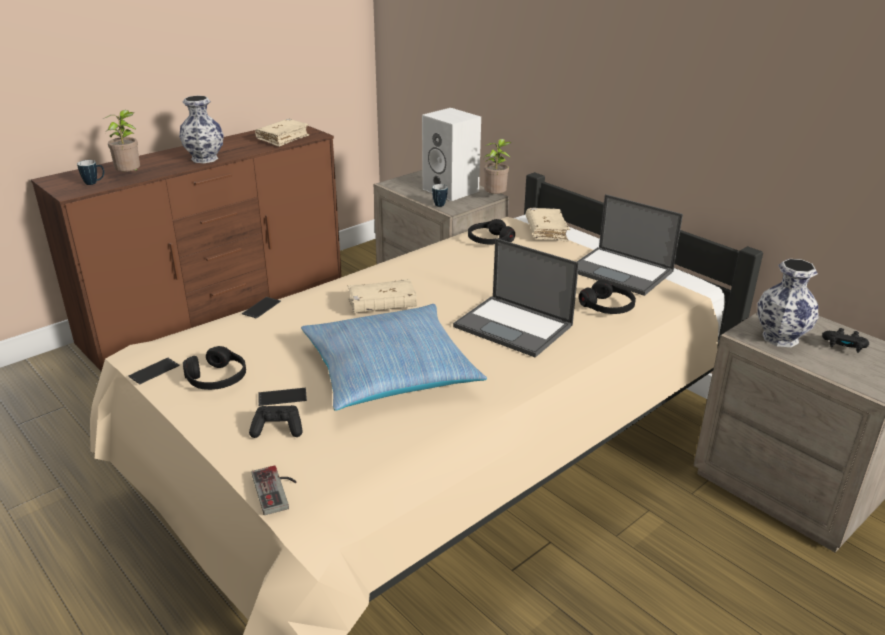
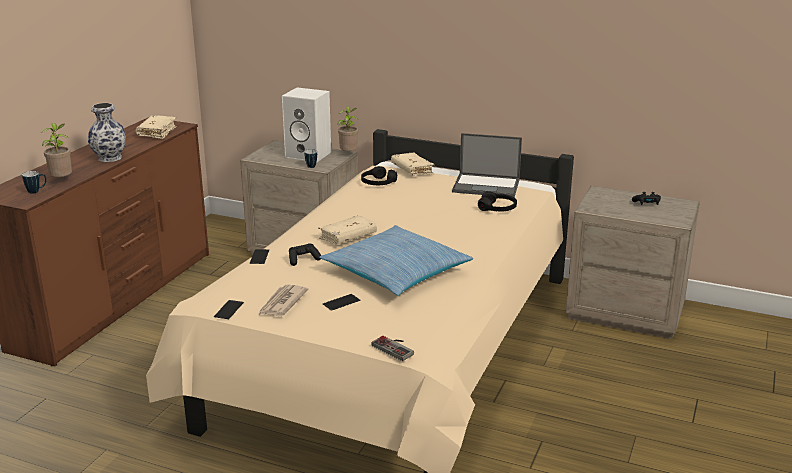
camera: 25 degrees left, 5 degrees down
(217, 378) = (282, 303): black headphones -> newspaper
(277, 429) = (359, 319): black game controller -> black game controller (303, 260)
(514, 326) = (450, 231): laptop -> none
(780, 337) = (609, 206): vase -> none

